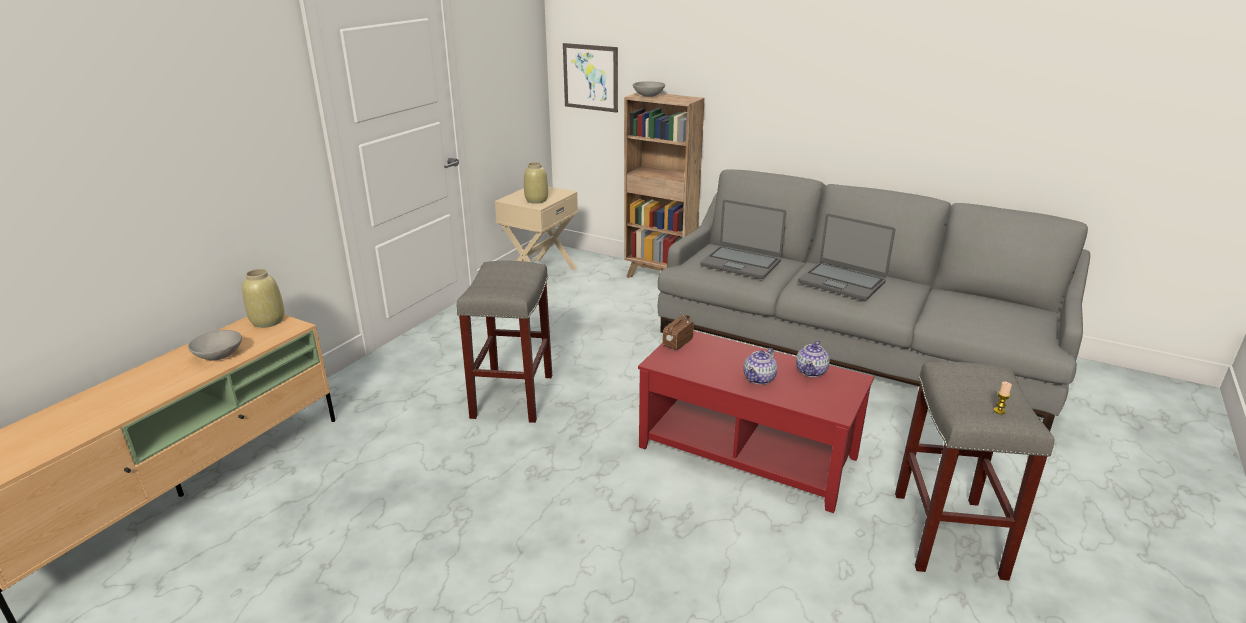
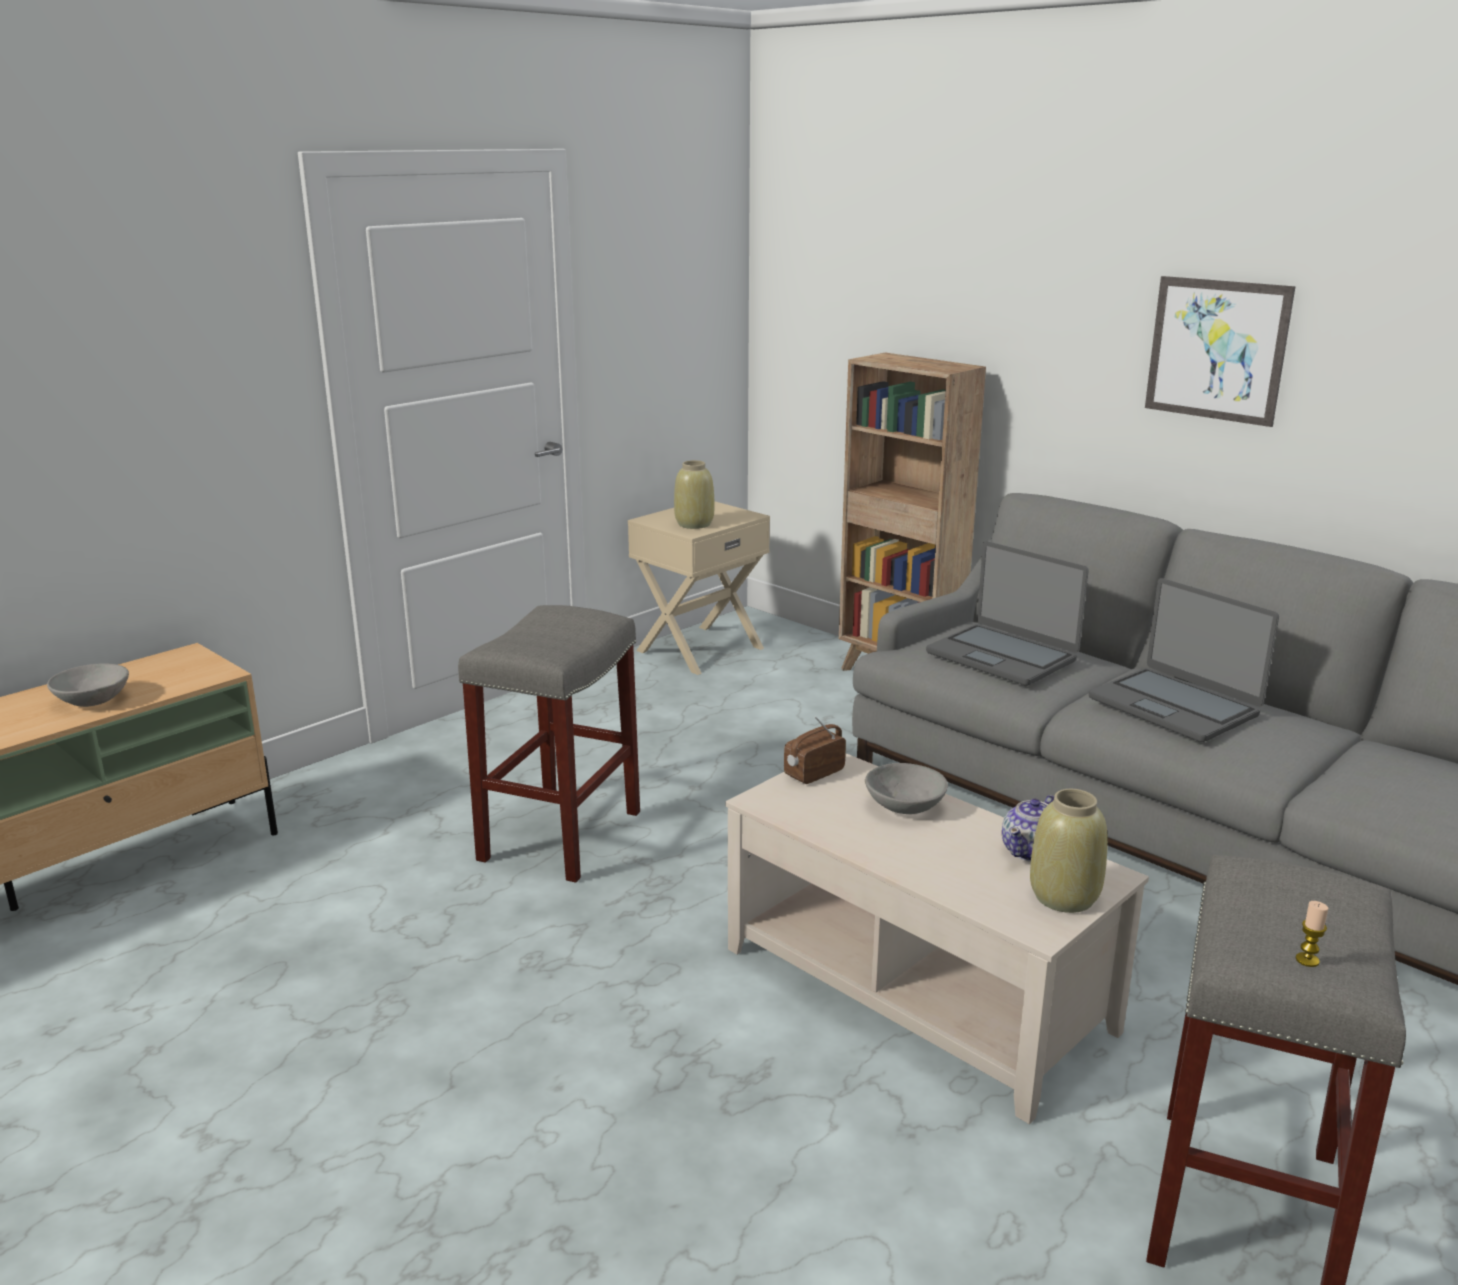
camera: 15 degrees right, 5 degrees down
(268, 321) = (189, 661): beige vase -> beige vase (1064, 896)
(590, 77) = (811, 328): picture -> picture (1216, 350)
(648, 95) = (891, 359): grey bowl -> grey bowl (905, 806)
(747, 452) = (916, 989): red coffee table -> beige coffee table
(759, 378) = (927, 850): teapot -> none

